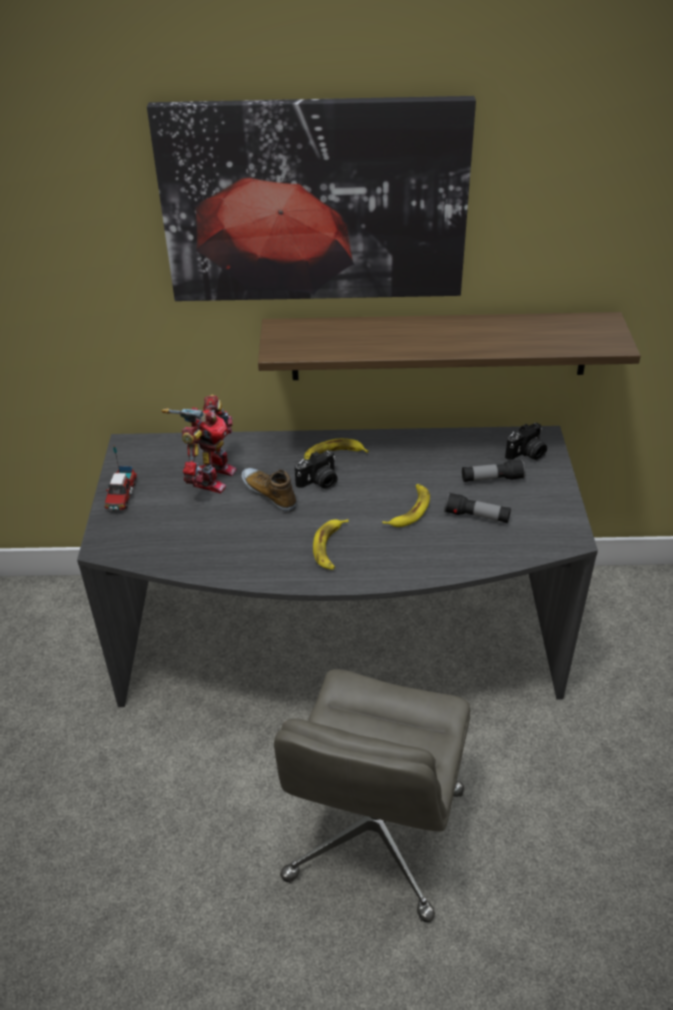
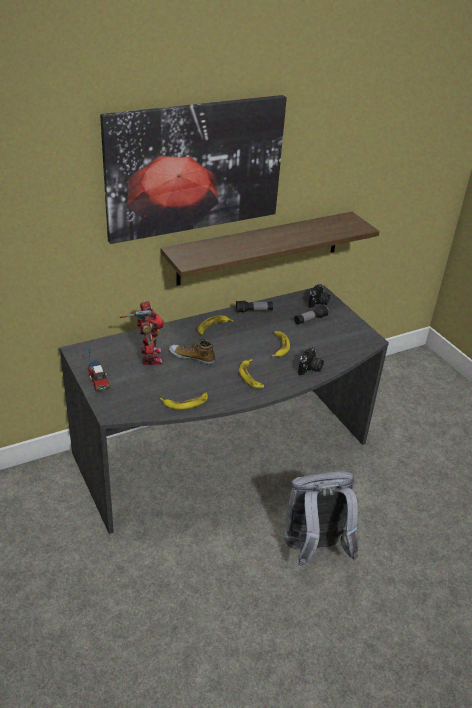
camera: 30 degrees left, 5 degrees down
(209, 560) = (186, 402): none -> banana
(319, 482) = (216, 344): camera -> camera (310, 369)
(375, 836) = (314, 549): grey office chair -> grey backpack
(476, 516) = (317, 341): flashlight -> flashlight (254, 311)

